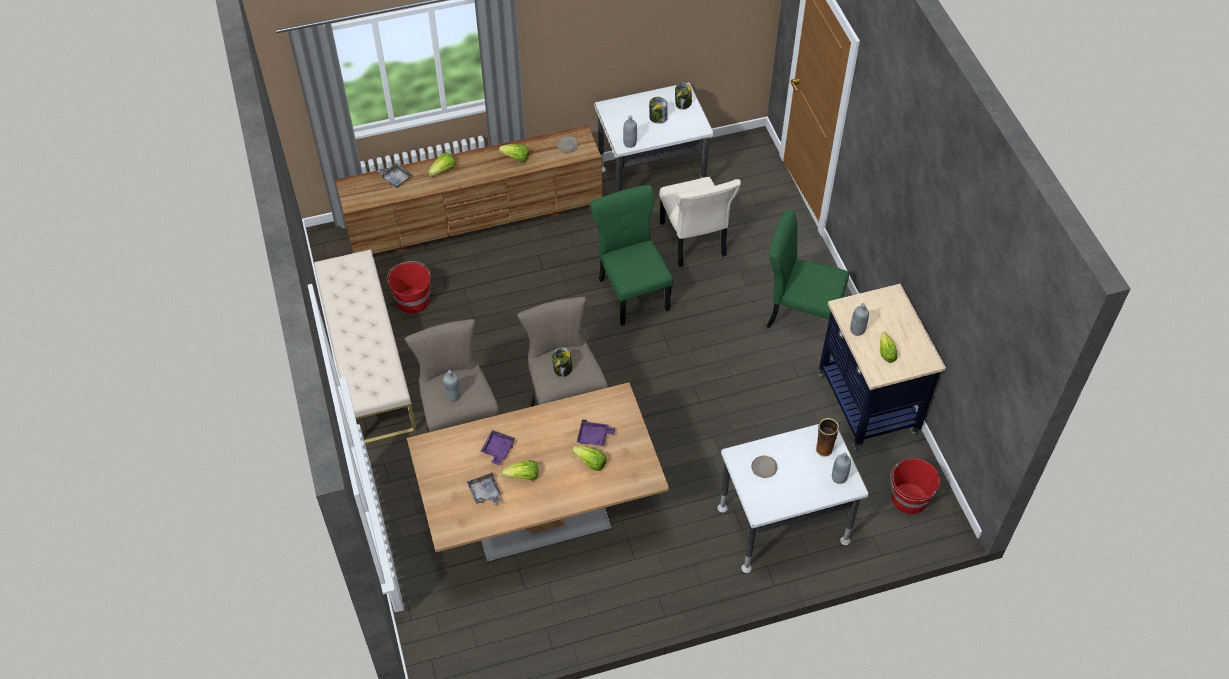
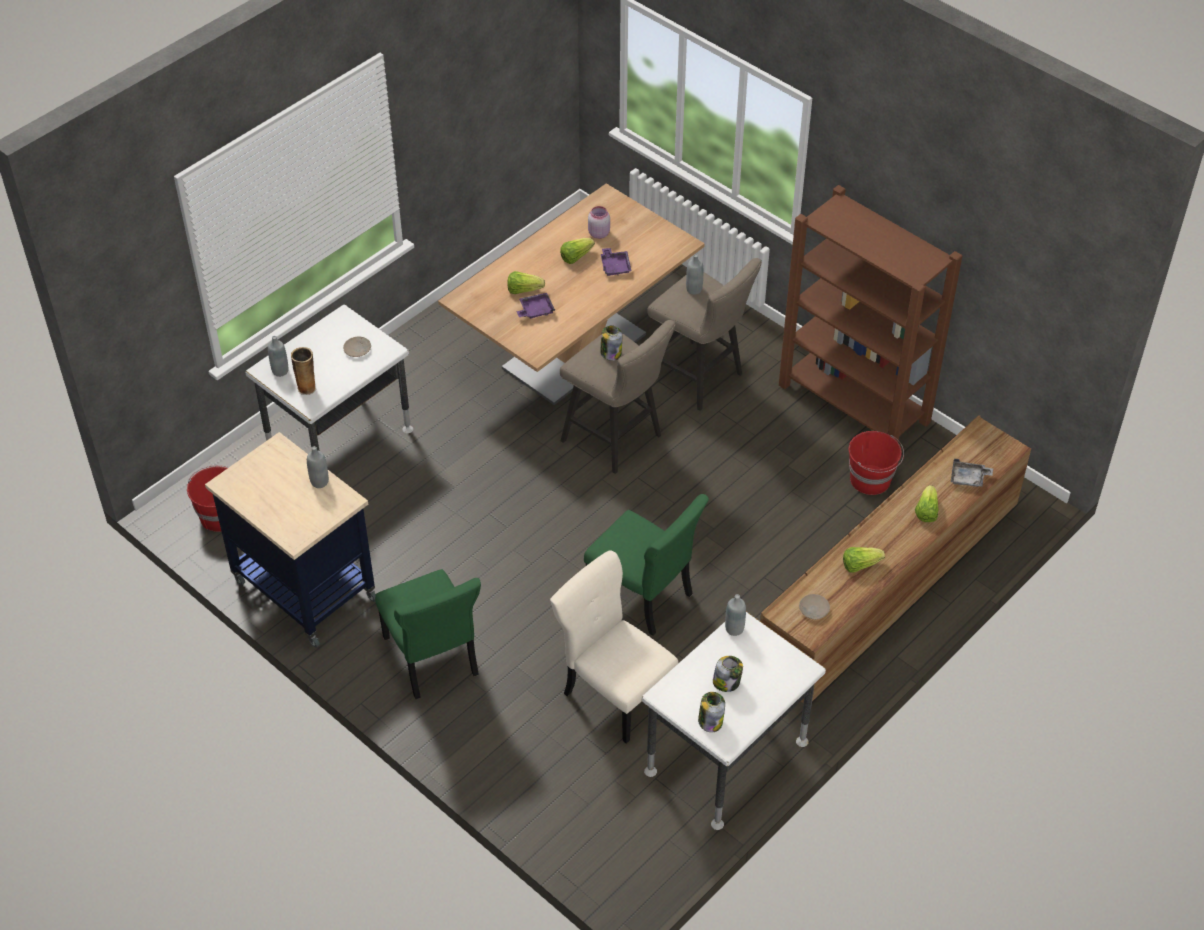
camera: 150 degrees right, 5 degrees down
(368, 362) = (854, 403): beige bench -> brown bookcase
(485, 493) = (598, 233): grey tray -> pink jar
(800, 315) = (432, 659): green chair -> green chair turned 75 degrees clockwise
(886, 351) = (278, 473): lettuce -> none

